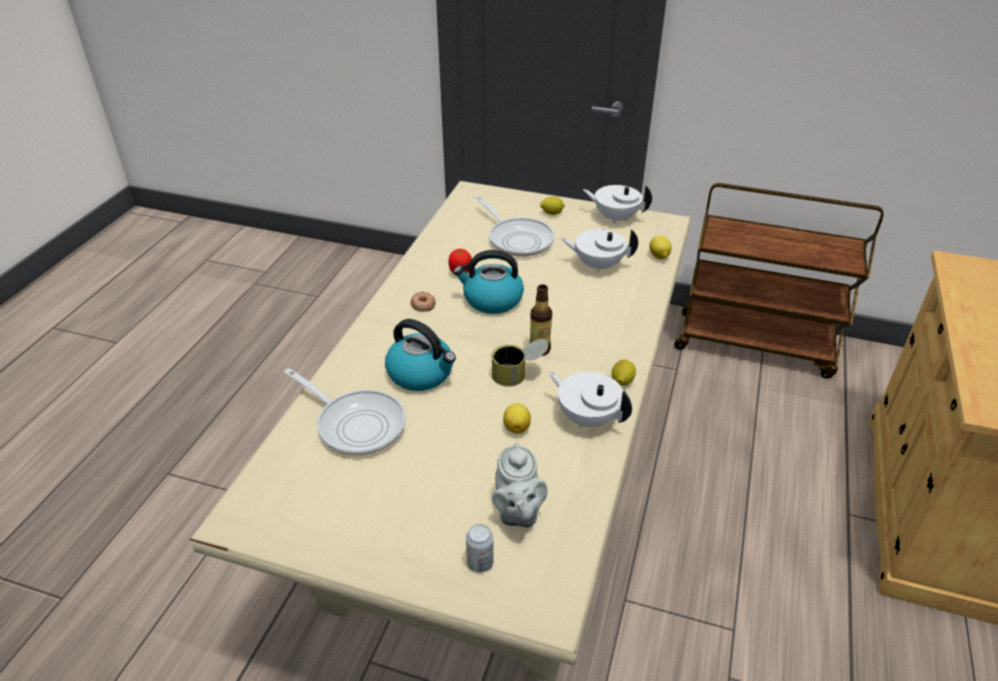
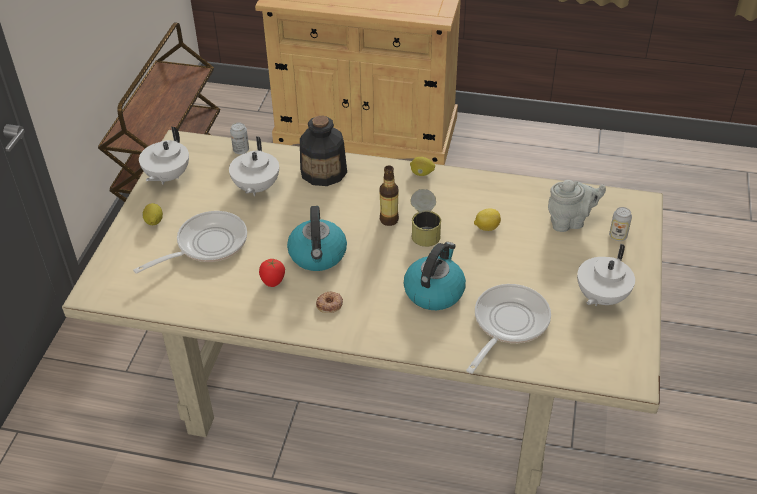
camera: 95 degrees left, 5 degrees up
(587, 417) = (466, 191): white teapot -> white teapot (600, 297)
(624, 308) = (324, 171): none -> bottle
(659, 256) = (241, 150): lemon -> can

